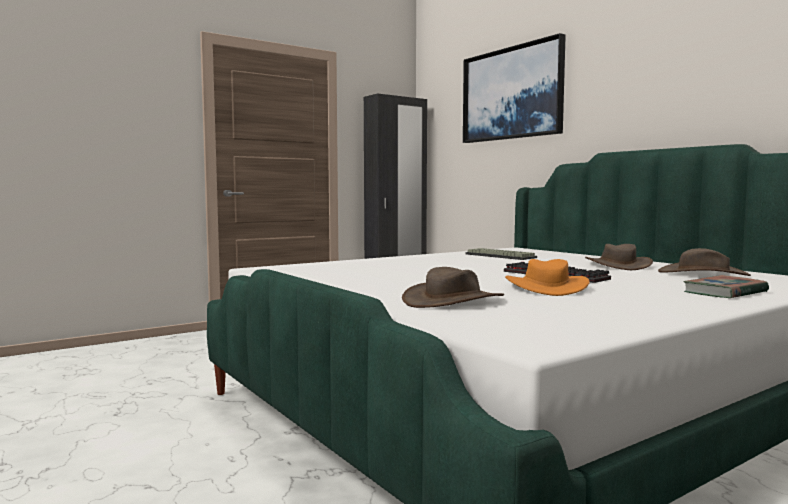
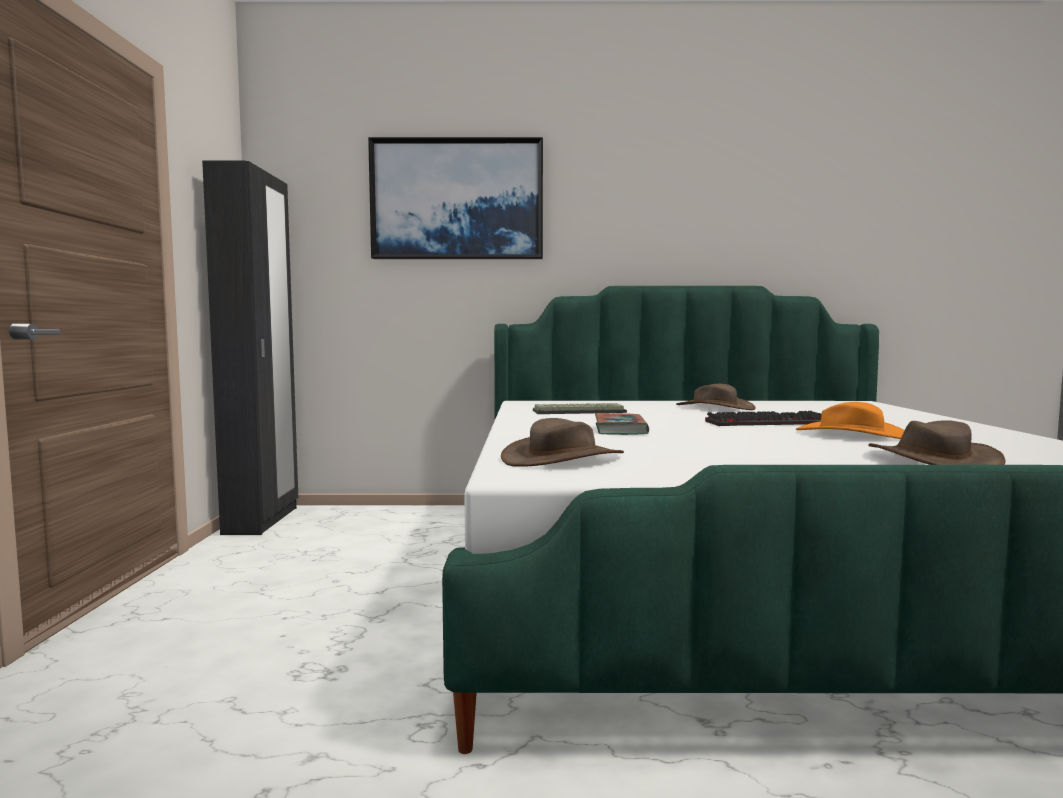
camera: 55 degrees left, 0 degrees up
(703, 273) = (795, 406): brown hat -> brown hat (563, 458)
(725, 292) = (908, 417): book -> book (620, 429)

